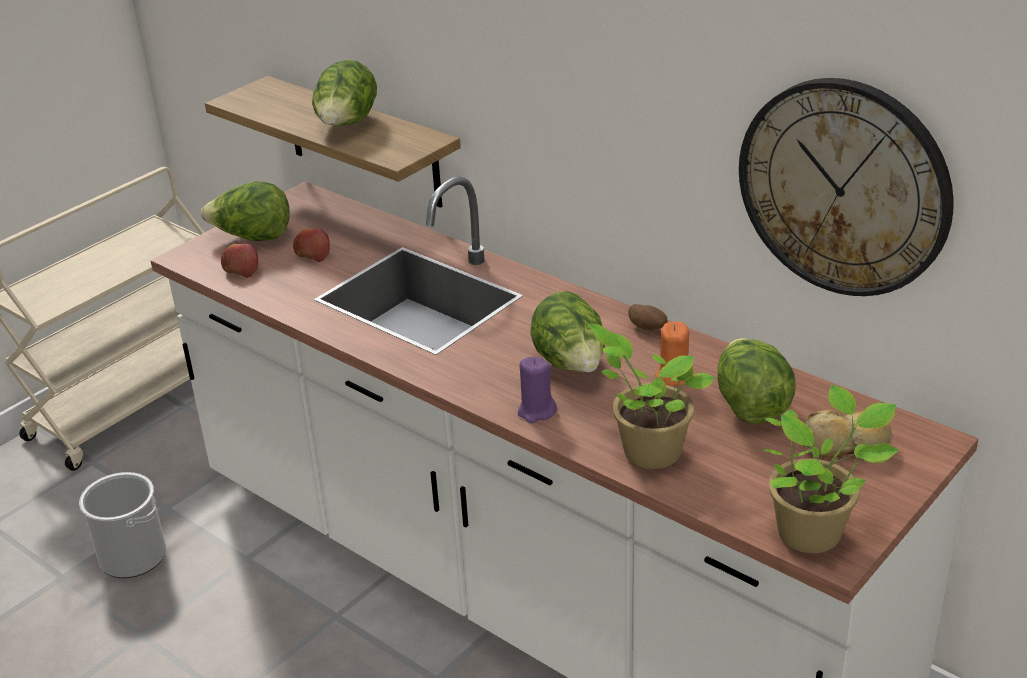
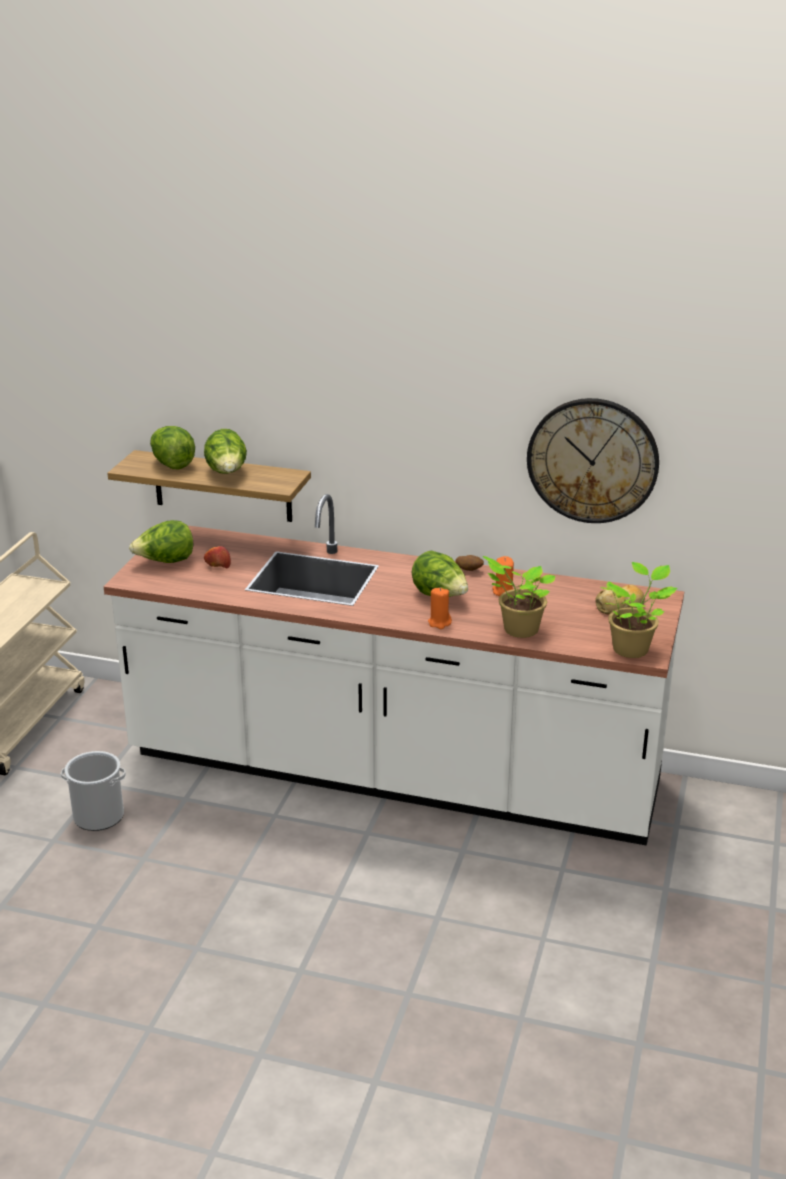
camera: 25 degrees left, 5 degrees down
(241, 269) = (176, 581): apple -> none
(536, 411) = (439, 623): purple candle -> orange candle
(750, 406) = (557, 598): lettuce -> lettuce (172, 464)

